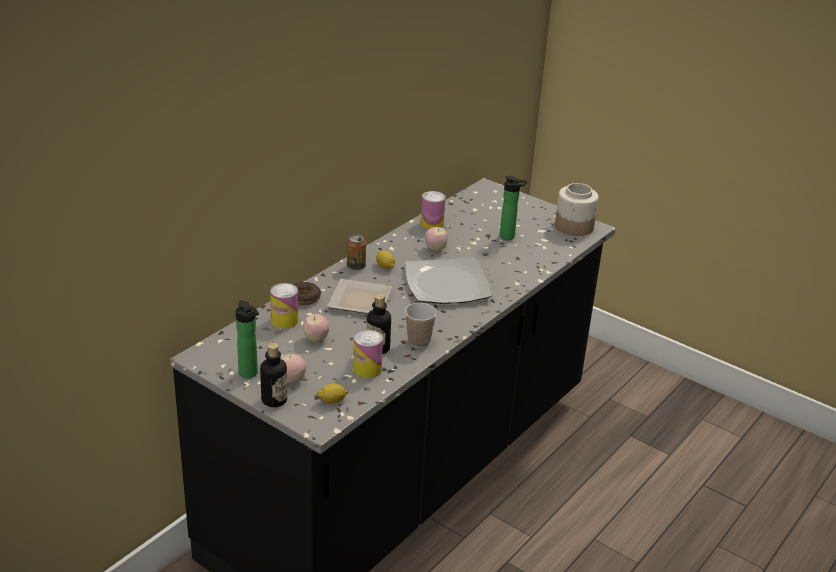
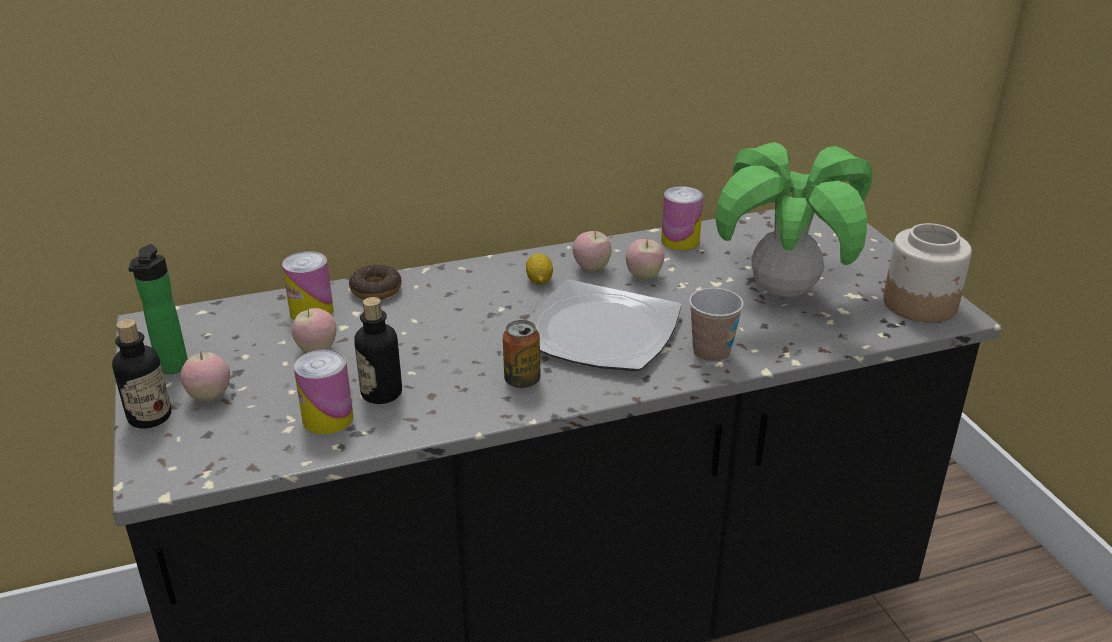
camera: 35 degrees right, 0 degrees up
(332, 401) = (219, 448): lemon -> none
(356, 266) = (498, 269): can -> can (522, 380)
(358, 299) = (445, 314): plate -> none
(404, 252) = (591, 268): none -> apple
(419, 341) = (453, 404): cup -> cup (711, 353)
(509, 237) = (783, 291): bottle -> potted plant

